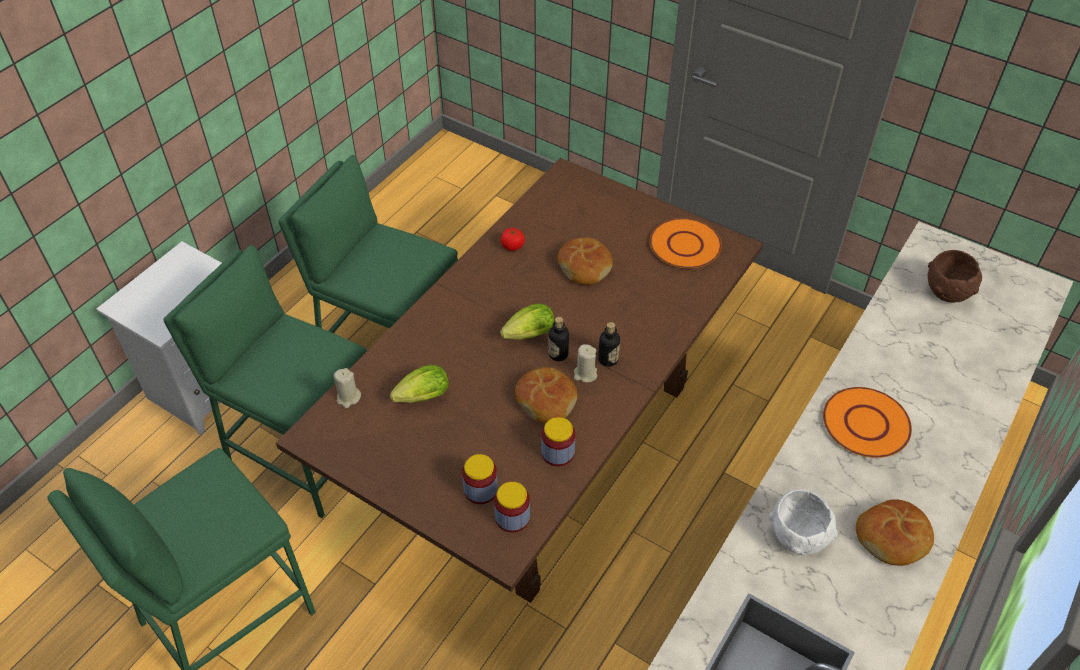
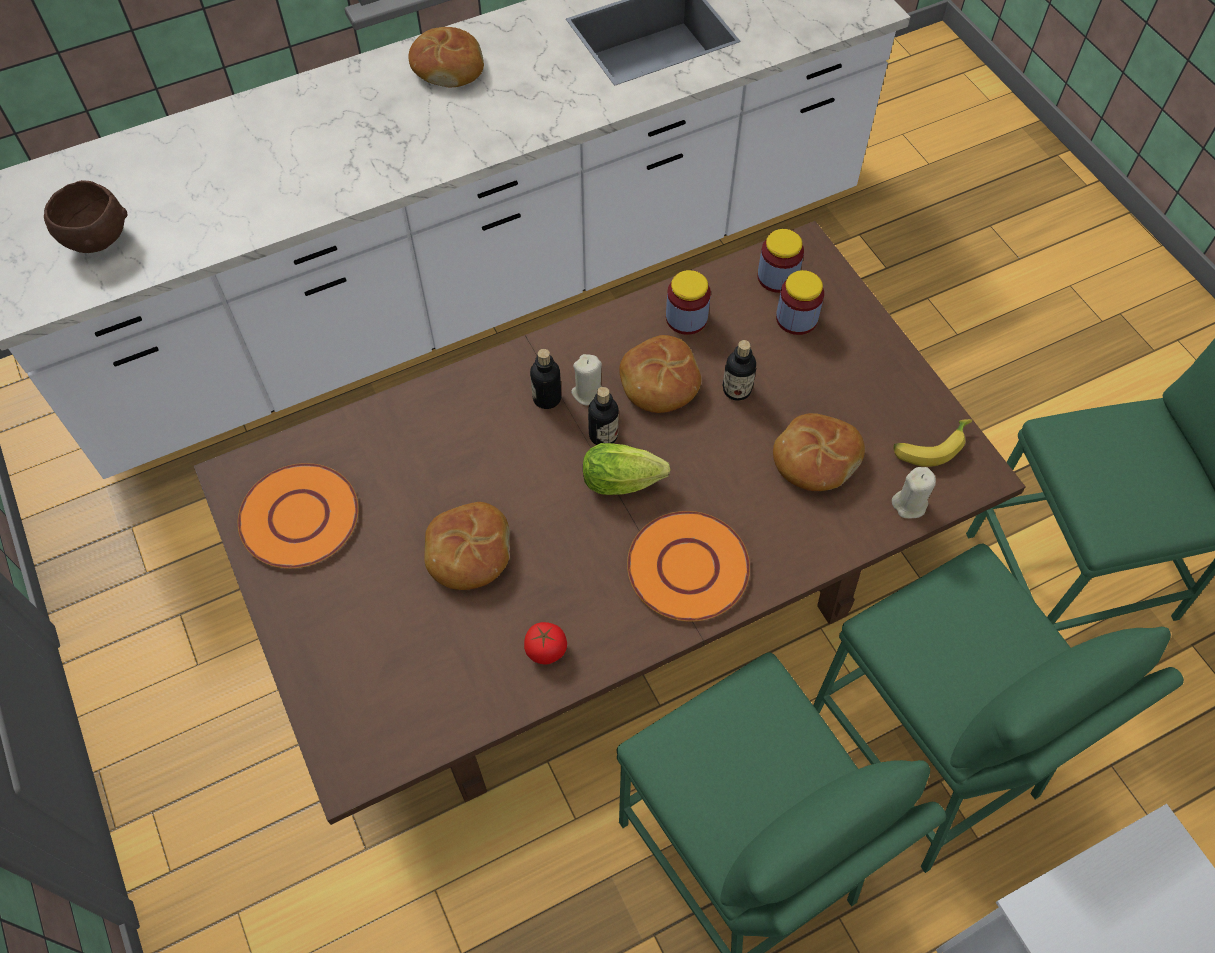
camera: 150 degrees left, 10 degrees up
(348, 440) = (930, 446): none -> banana
(420, 398) = (814, 459): lettuce -> bread
(493, 419) = (737, 390): none -> bottle
(797, 536) = (529, 102): white bowl -> none
(865, 423) = (360, 157): orange plate -> orange plate (688, 568)

